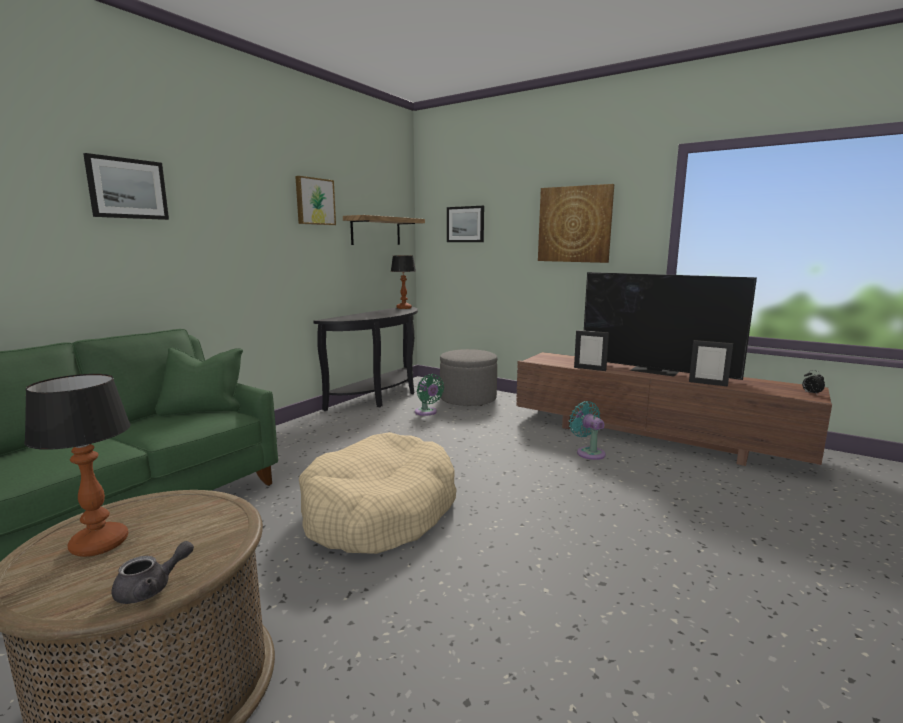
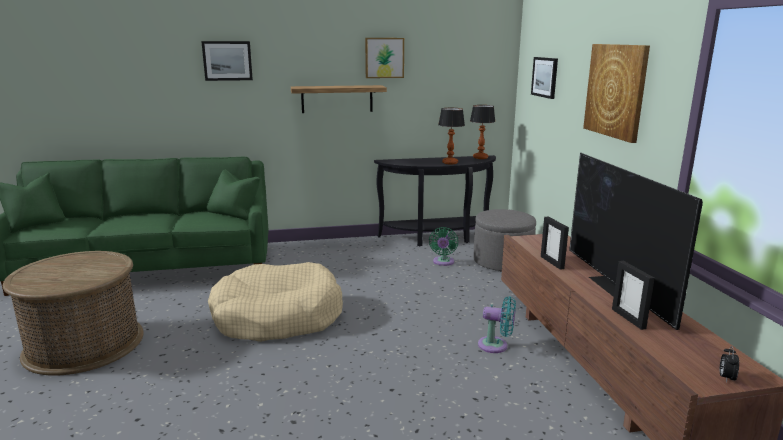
camera: 45 degrees right, 5 degrees up
(98, 544) = (65, 266): table lamp -> table lamp (449, 163)
(151, 588) = (40, 288): grey teapot -> none
(376, 231) = (458, 81): shelf -> shelf (337, 99)
(588, 452) = (496, 346): turquoise fan -> turquoise fan turned 90 degrees clockwise

